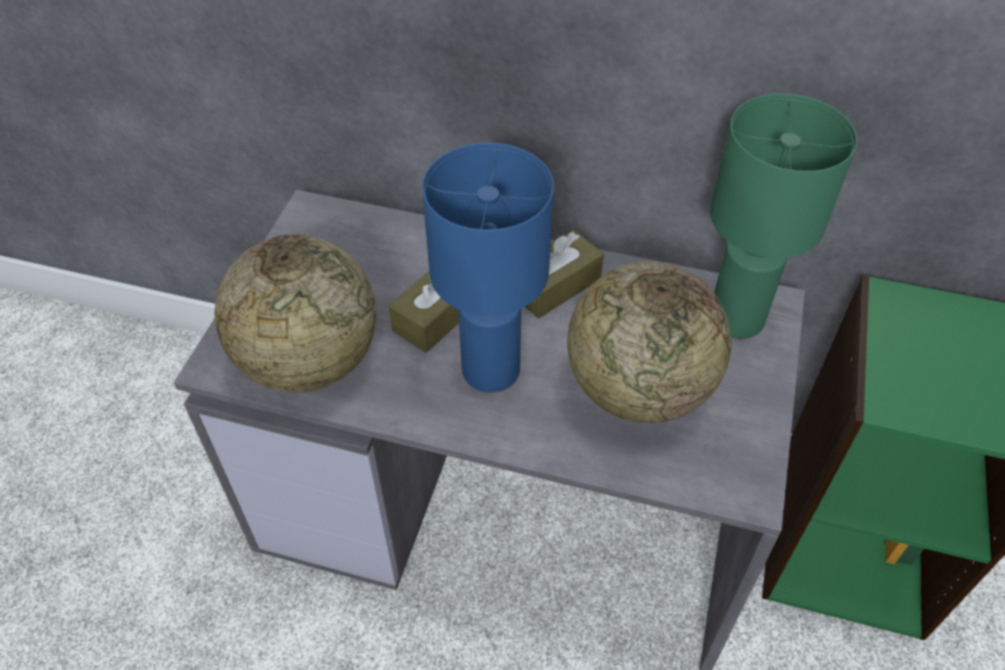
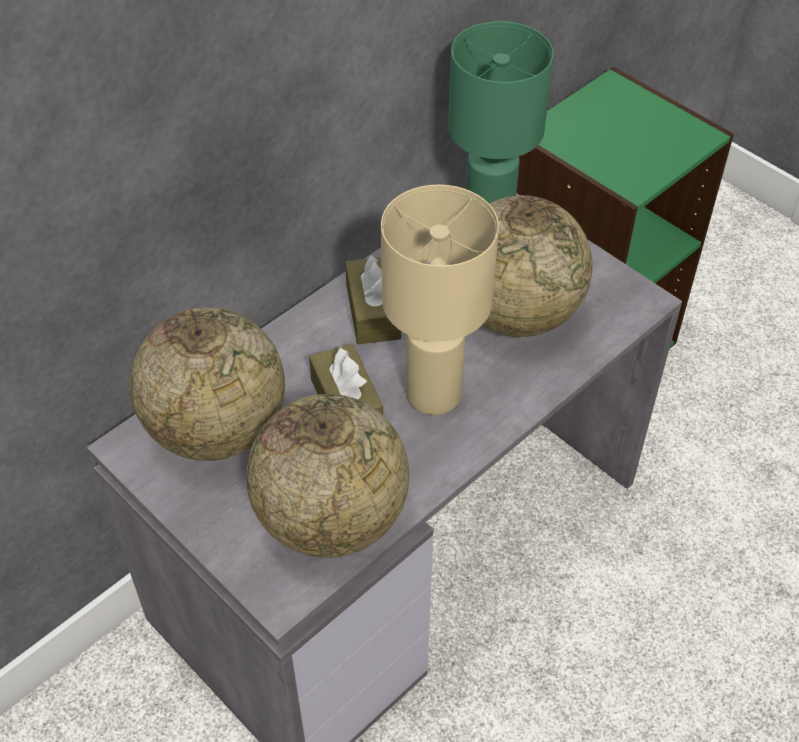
camera: 60 degrees left, 0 degrees up
(357, 250) = (217, 430): none -> globe
(489, 371) = (434, 396): blue table lamp -> beige table lamp

